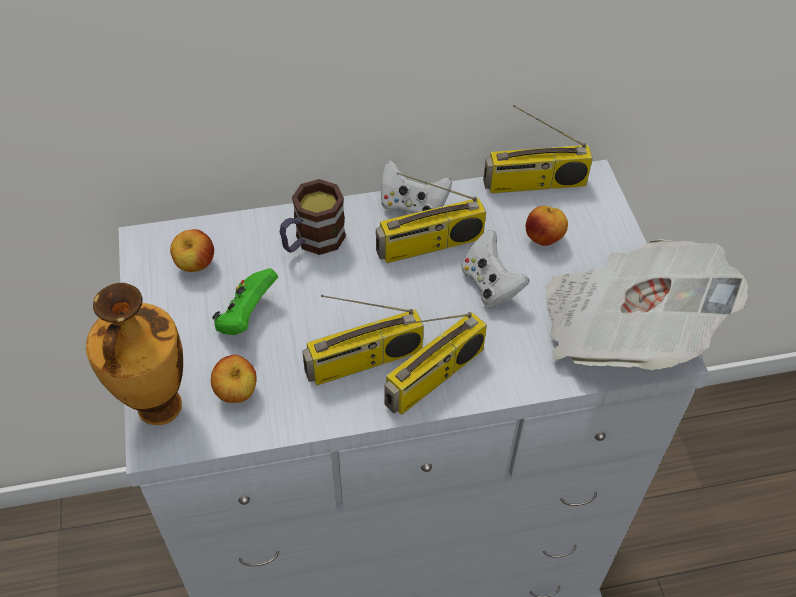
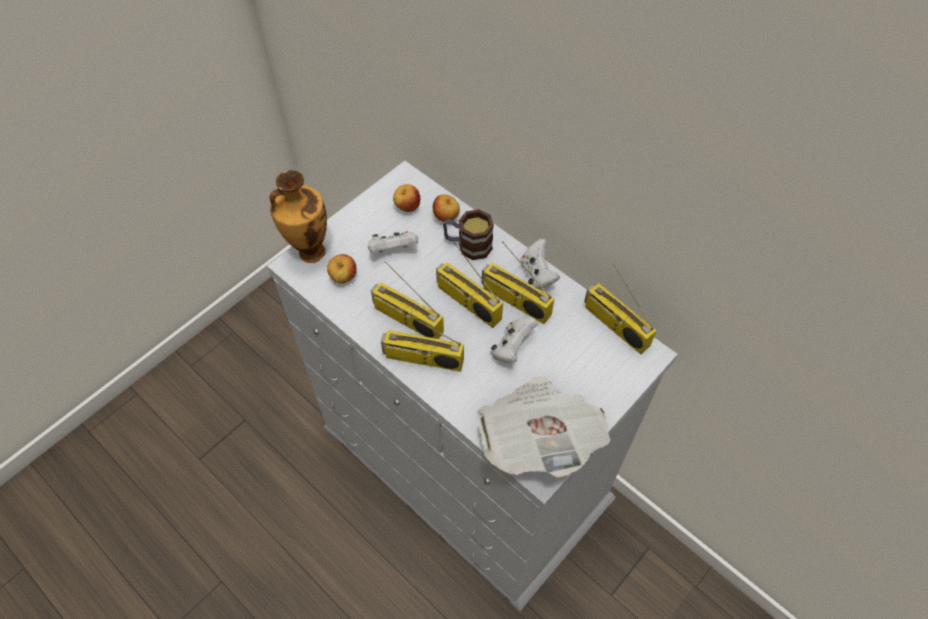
camera: 55 degrees right, 5 degrees up
(246, 317) = (393, 250): green game controller -> white game controller
(392, 289) = (467, 302): none -> radio
(544, 239) = (573, 356): apple -> apple (446, 217)

